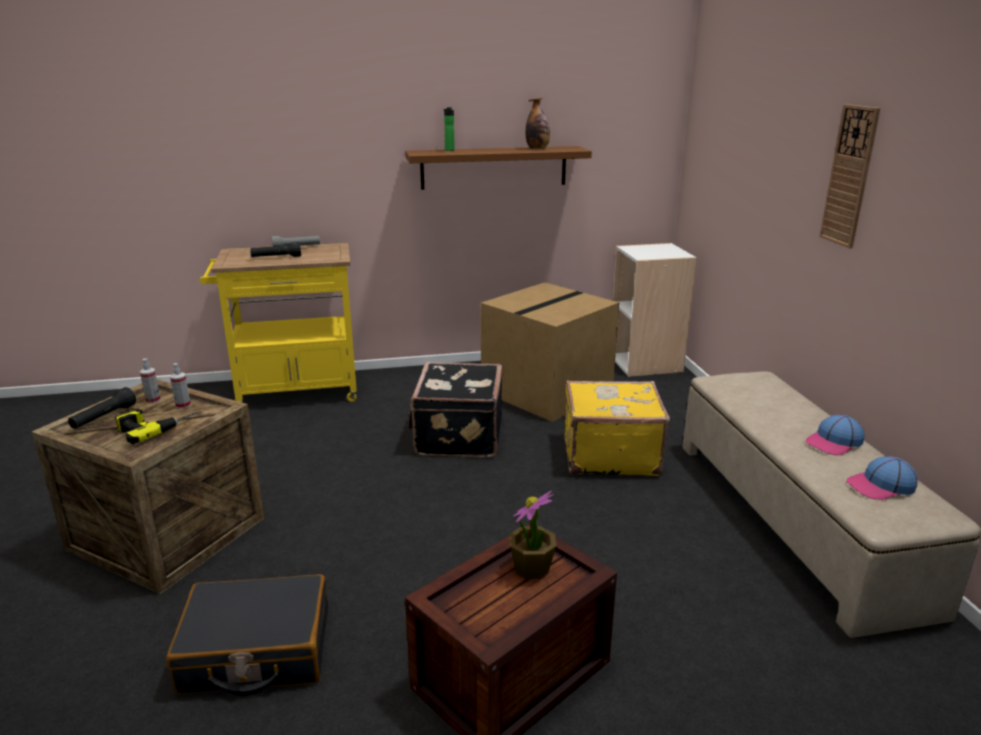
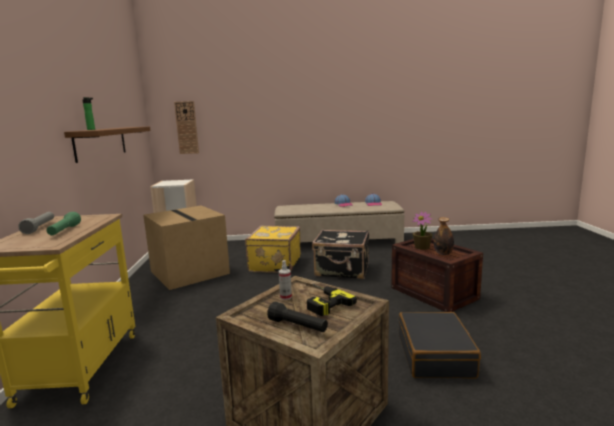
camera: 80 degrees left, 10 degrees down
(153, 400) = (265, 312): spray bottle -> none
(276, 258) = (64, 231): black flashlight -> green flashlight
(457, 436) = (227, 298): black suitcase -> black suitcase (342, 270)
(537, 149) = (123, 127): bottle -> bottle (443, 253)
(849, 176) = (296, 115): wall clock -> wall clock (187, 127)

